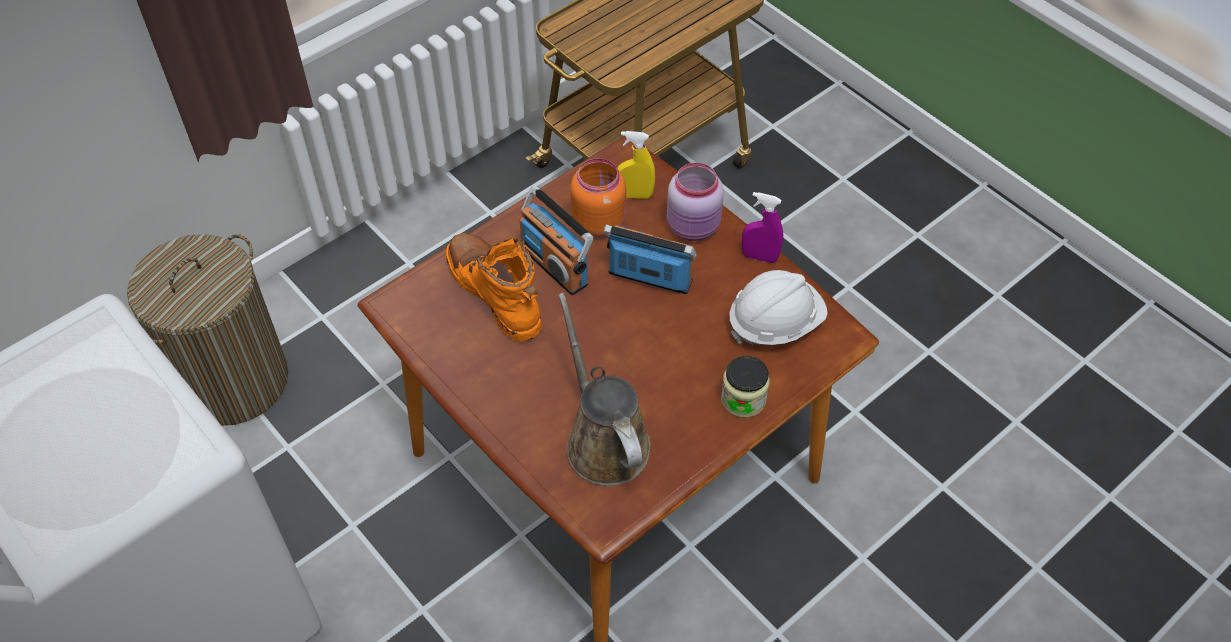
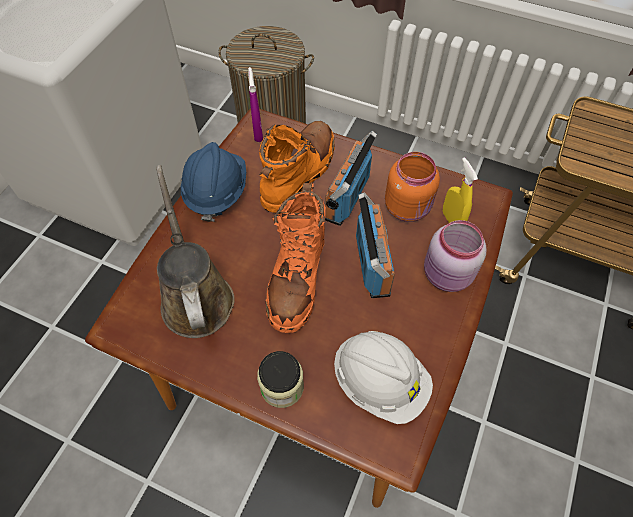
camera: 65 degrees right, 5 degrees up
(472, 379) = (216, 192): none -> blue hard hat
(604, 440) = (196, 296): brown watering can -> brown watering can turned 60 degrees counterclockwise
(629, 344) = (297, 277): none -> orange boot
(759, 257) = (448, 340): purple spray bottle -> purple spray bottle (258, 133)

